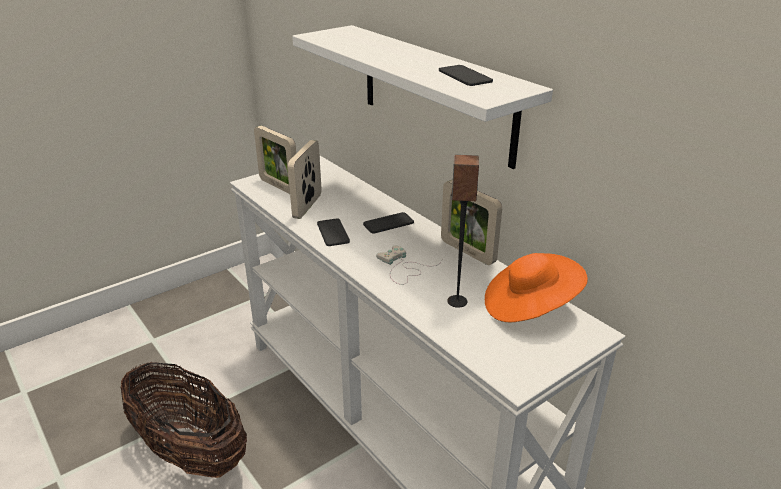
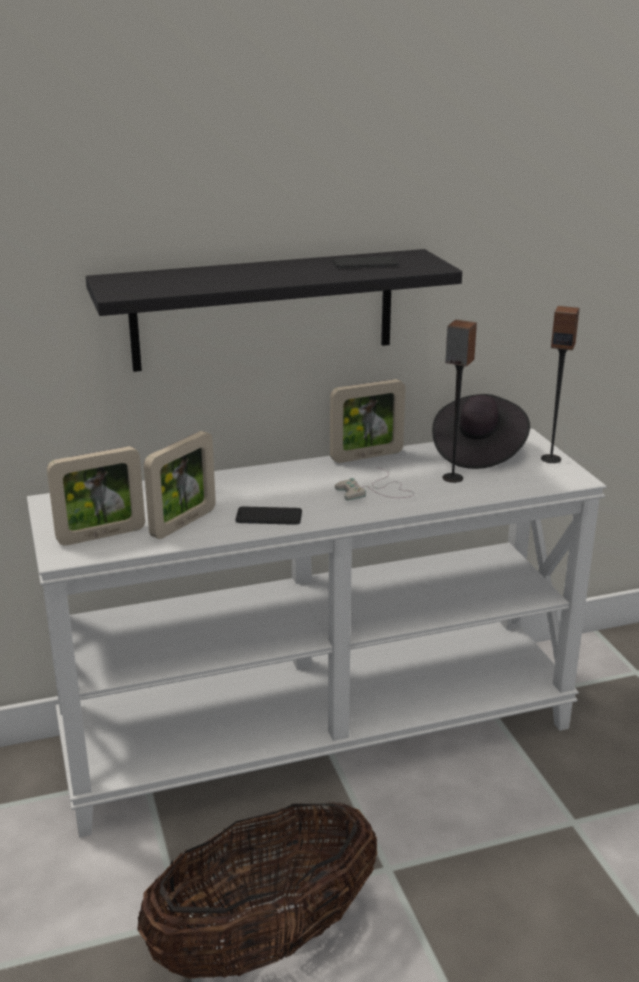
camera: 70 degrees left, 5 degrees down
(307, 206) = (183, 523): picture frame -> picture frame turned 90 degrees counterclockwise
(388, 223) = (273, 483): phone -> none
(435, 93) = (264, 310): white shelf -> black shelf
(529, 307) = (478, 451): orange hat -> black hat
(552, 356) = (551, 459): none -> speaker

